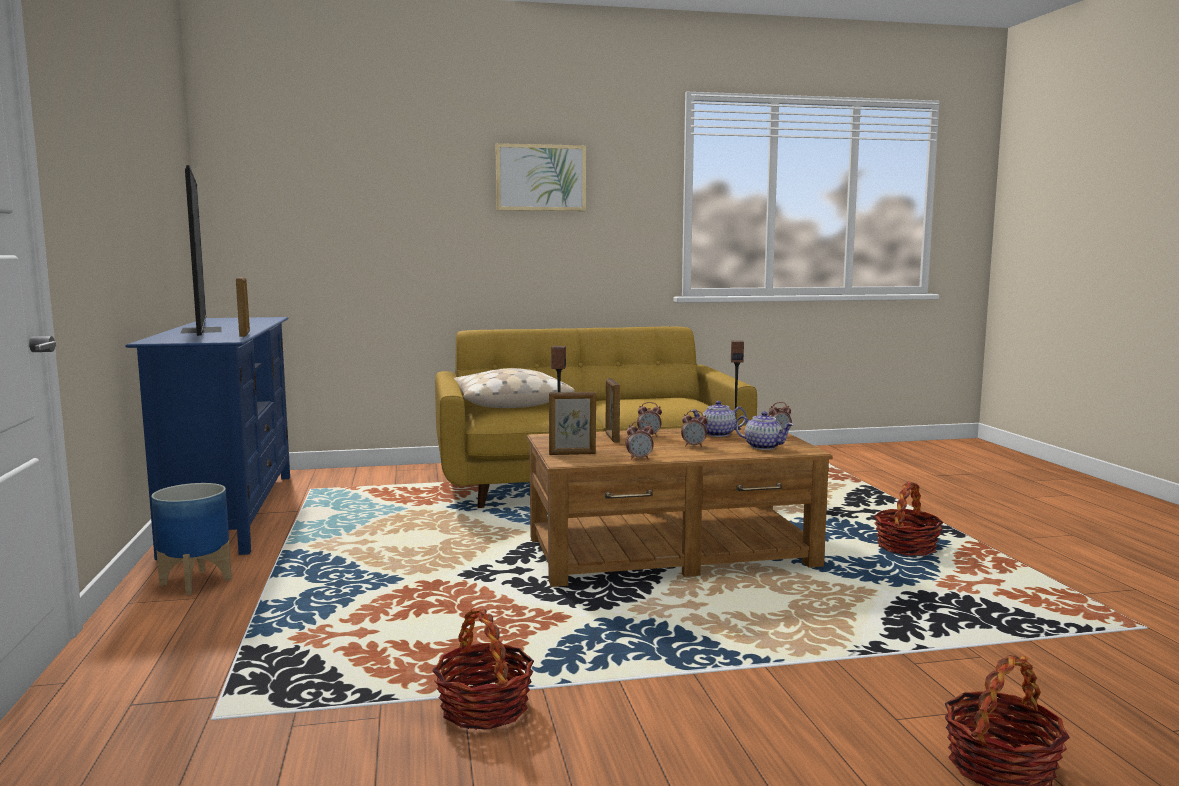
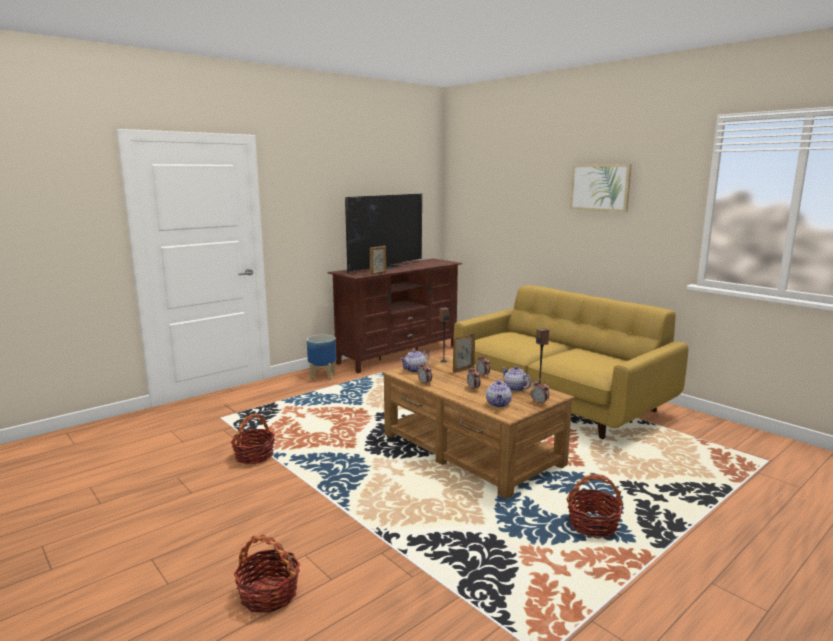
camera: 60 degrees right, 5 degrees up
(231, 512) = (398, 354): blue tv stand -> brown tv stand
(508, 403) = (517, 335): beige pillow -> none
(572, 454) = (414, 370): picture frame -> teapot

